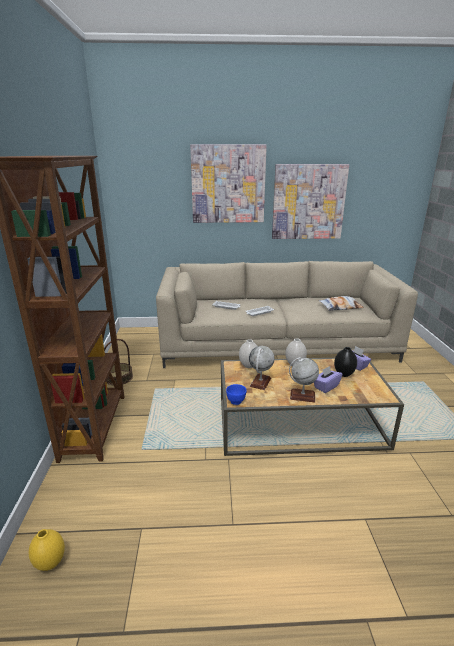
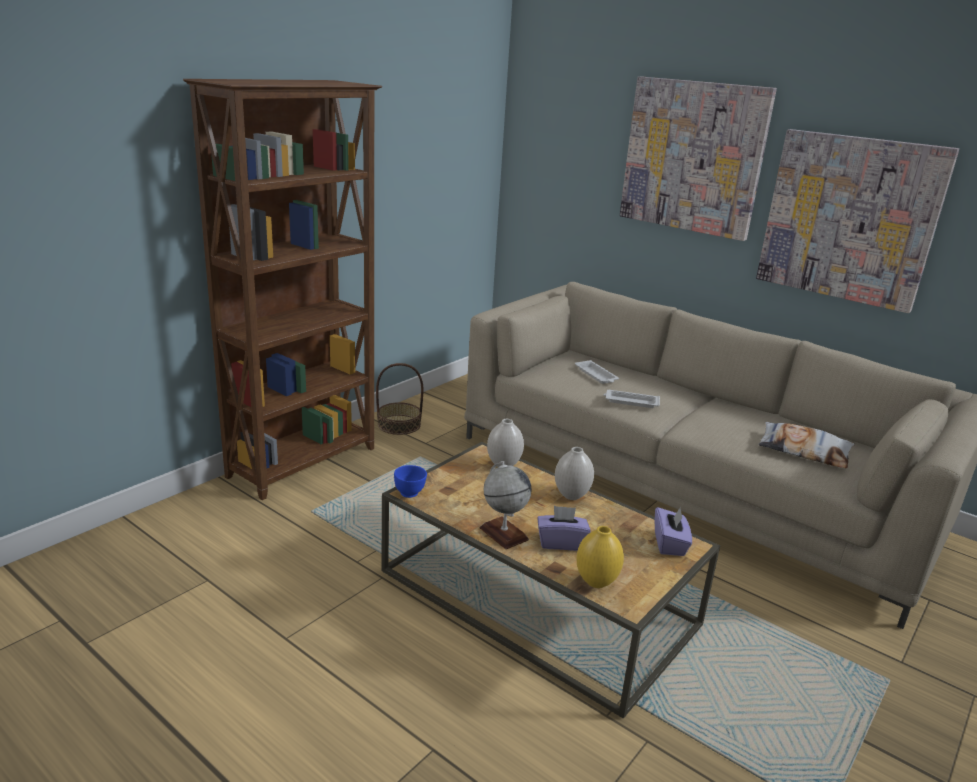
camera: 40 degrees right, 0 degrees up
(51, 563) = (113, 555): yellow vase -> yellow vase (596, 582)
(260, 382) = (480, 490): globe -> none
(344, 374) = (623, 544): black vase -> none

